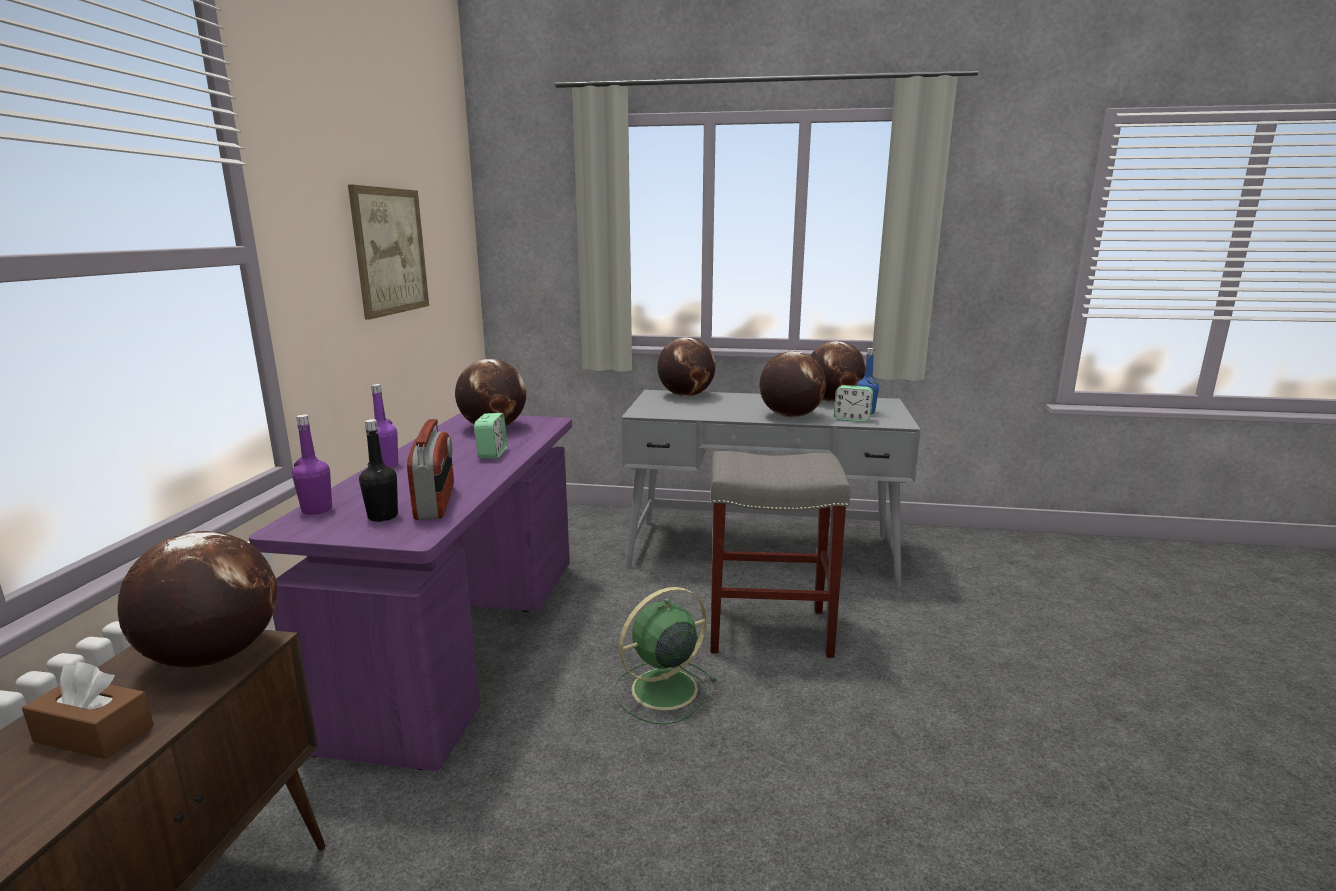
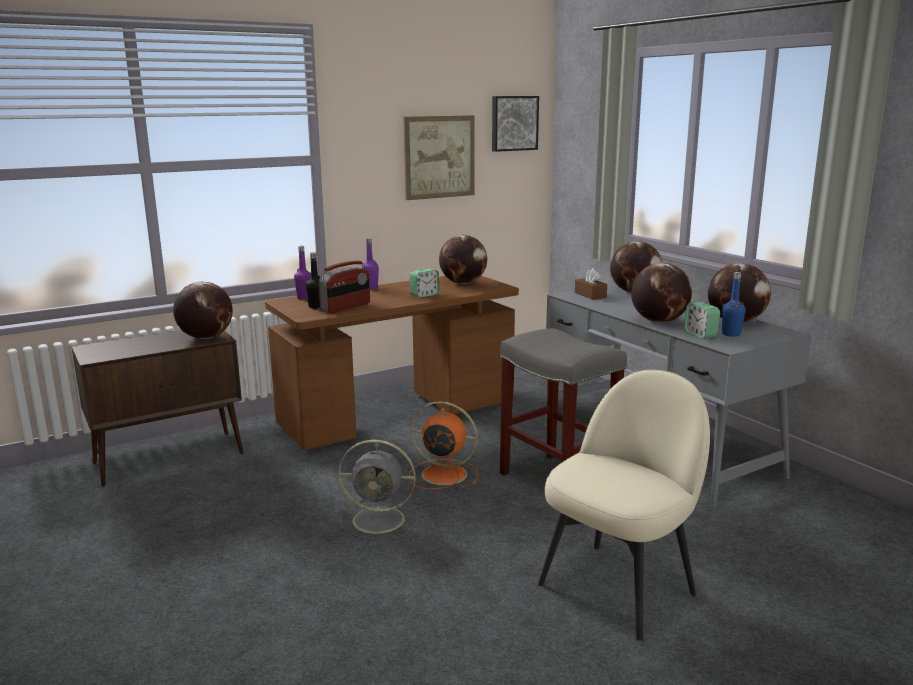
camera: 50 degrees right, 0 degrees up
(94, 734) = (151, 344): brown tissue box -> brown tissue box (590, 295)
(447, 205) = (513, 123): none -> picture
(464, 642) = (398, 414): purple desk -> brown desk
(661, 690) = (442, 474): green fan -> orange fan
(719, 798) = (381, 520): none -> grey fan
(1007, 704) = (619, 587): none -> beige chair

